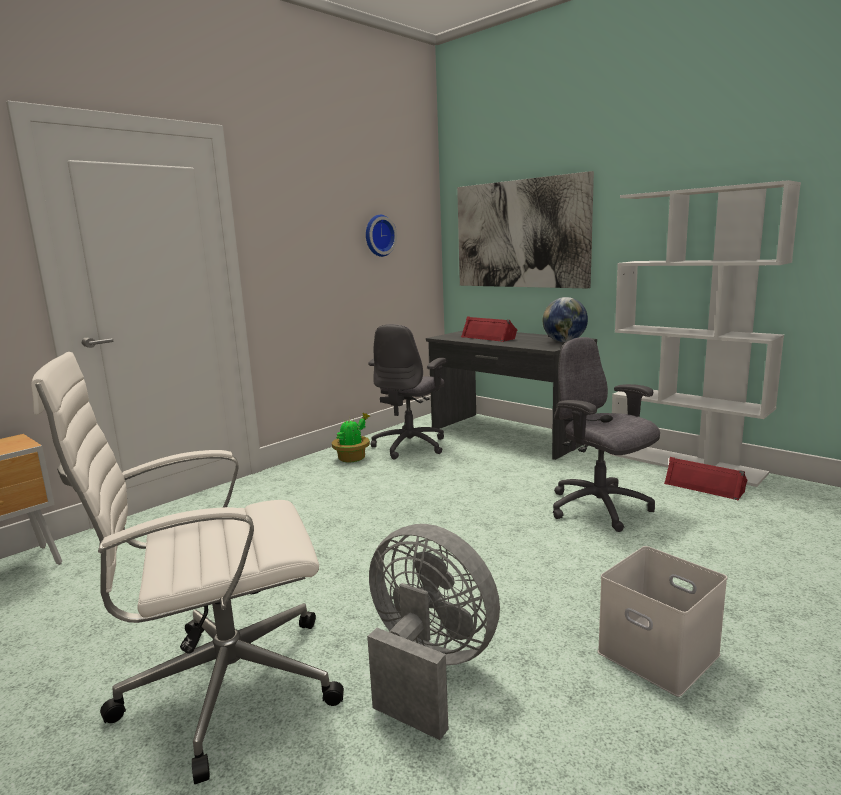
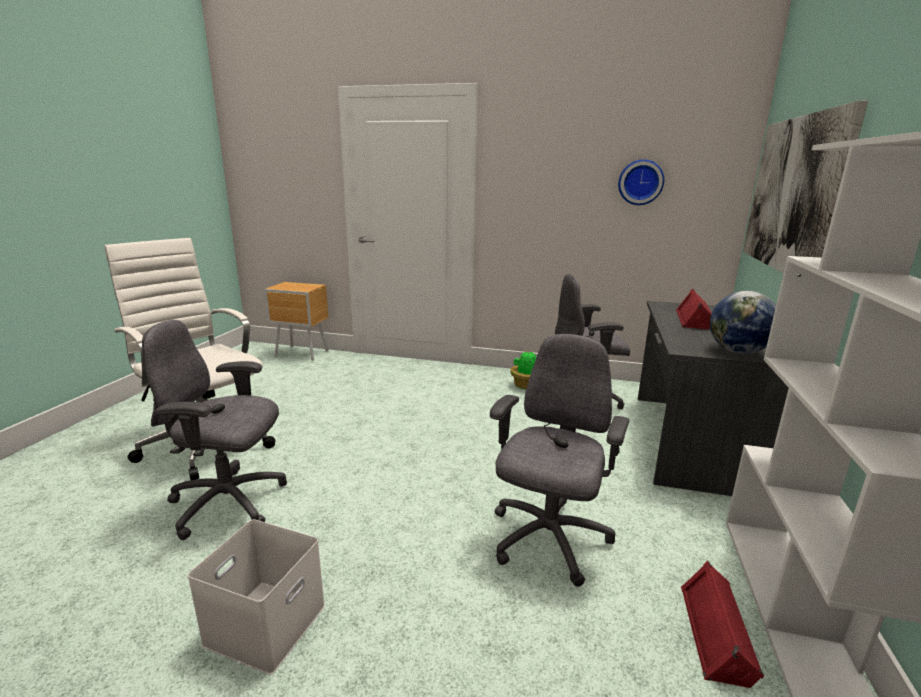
camera: 60 degrees right, 5 degrees up
(428, 669) = (229, 503): grey fan -> grey office chair

